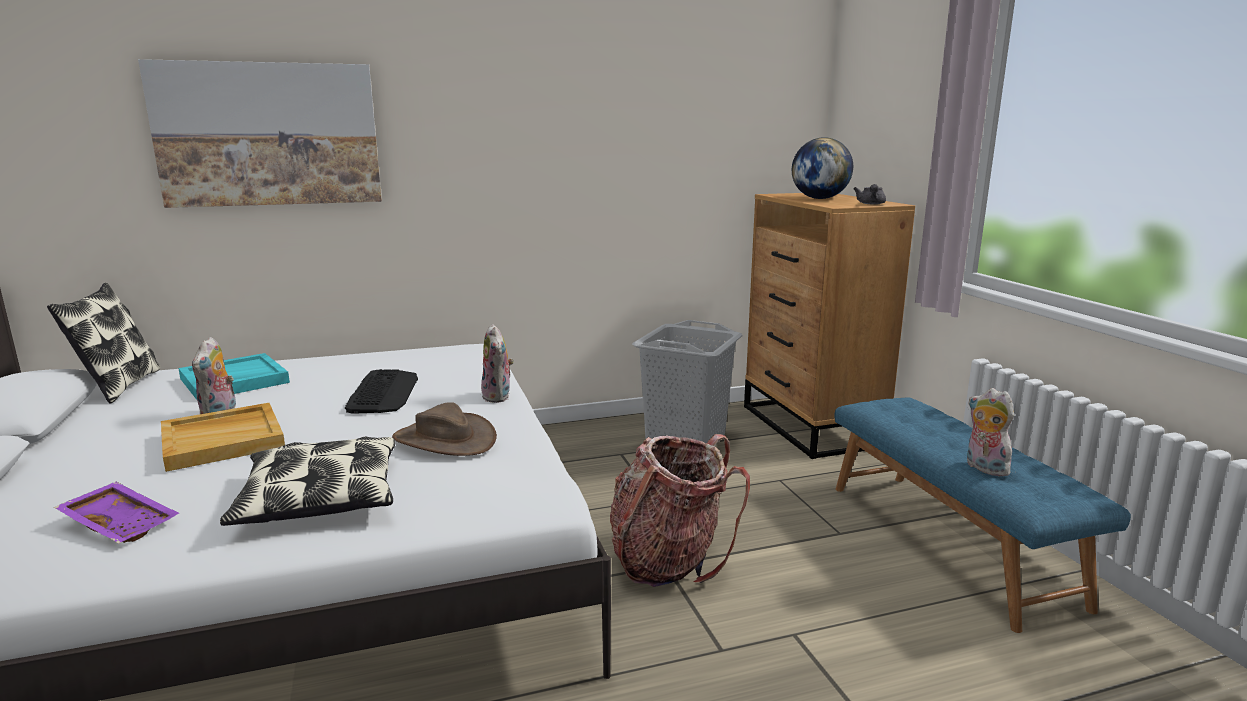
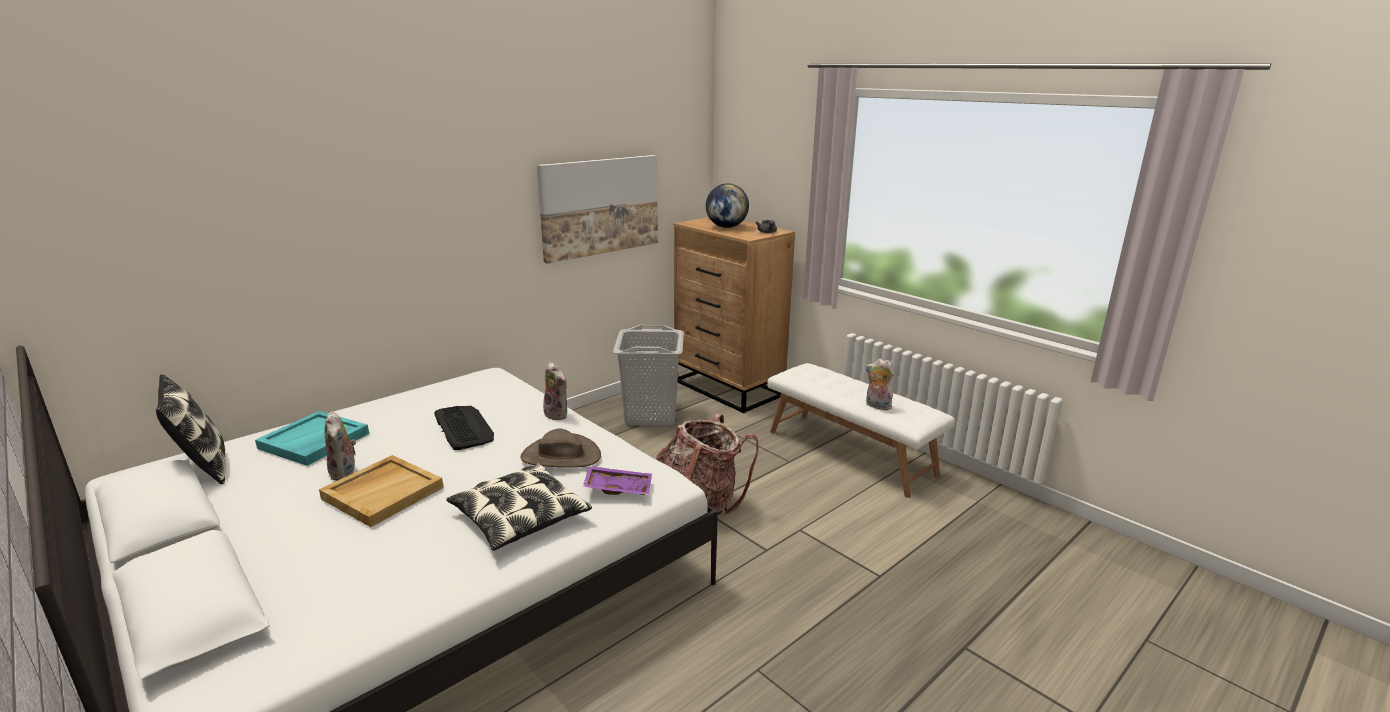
camera: 25 degrees left, 5 degrees up
(122, 523) = (392, 570): purple tray -> purple tray (618, 488)
(269, 135) = (297, 217): picture -> picture (600, 206)
(949, 541) = (851, 452): blue bench -> white bench

